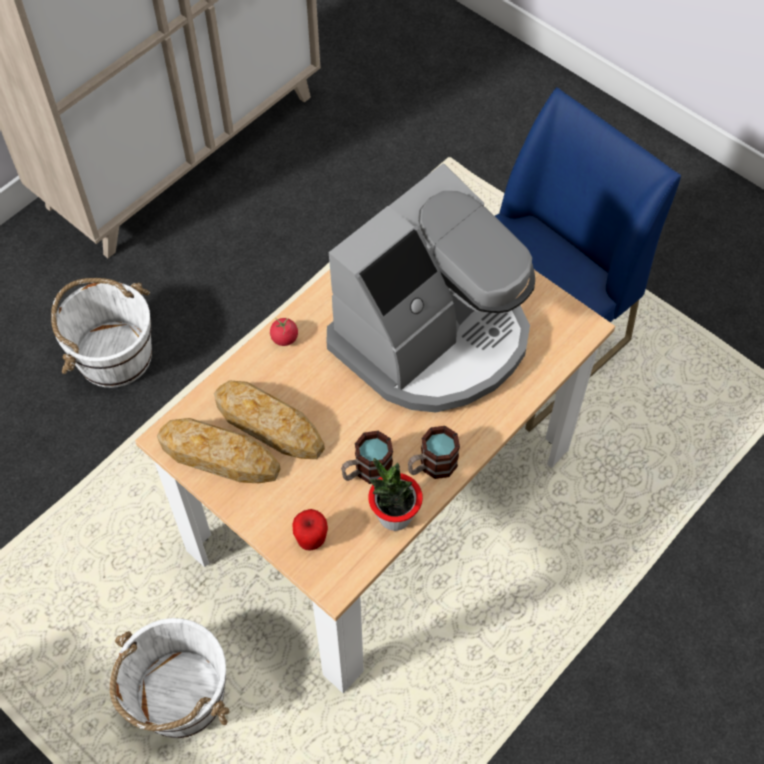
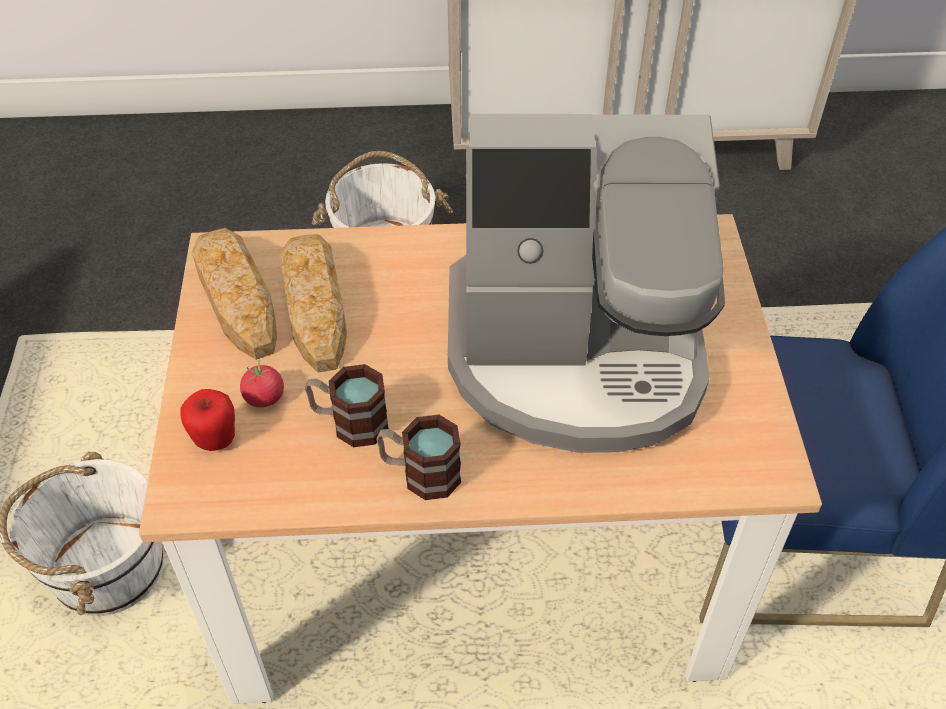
camera: 45 degrees right, 10 degrees down
(284, 338) = (427, 246): tomato -> tomato (264, 397)
(394, 516) = (320, 489): potted plant -> none

